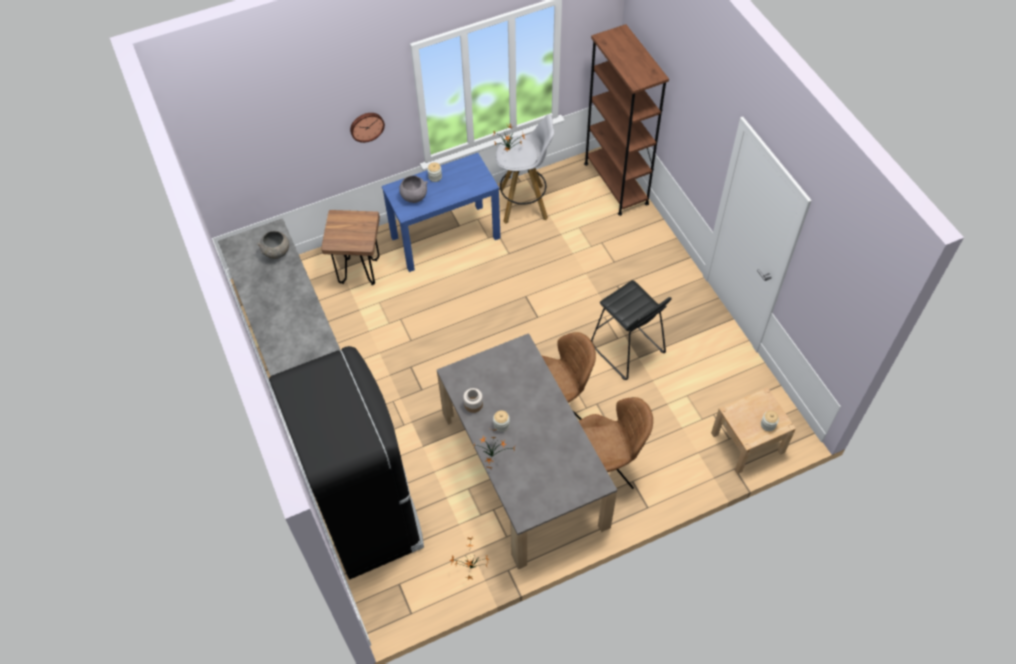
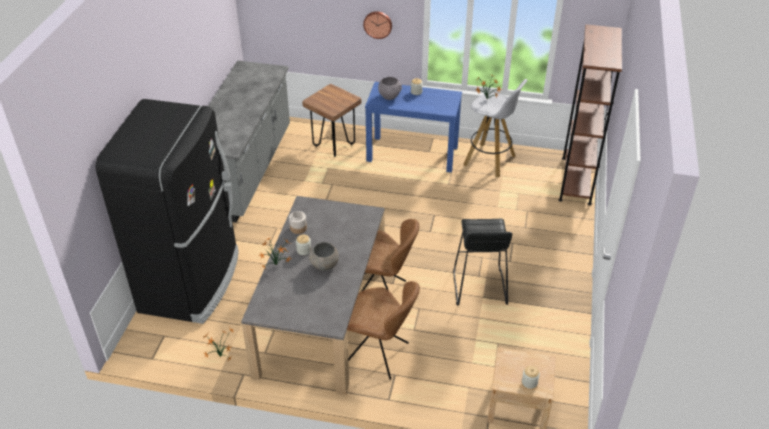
camera: 35 degrees right, 15 degrees down
(277, 253) = (264, 81): grey bowl -> grey bowl (324, 265)

